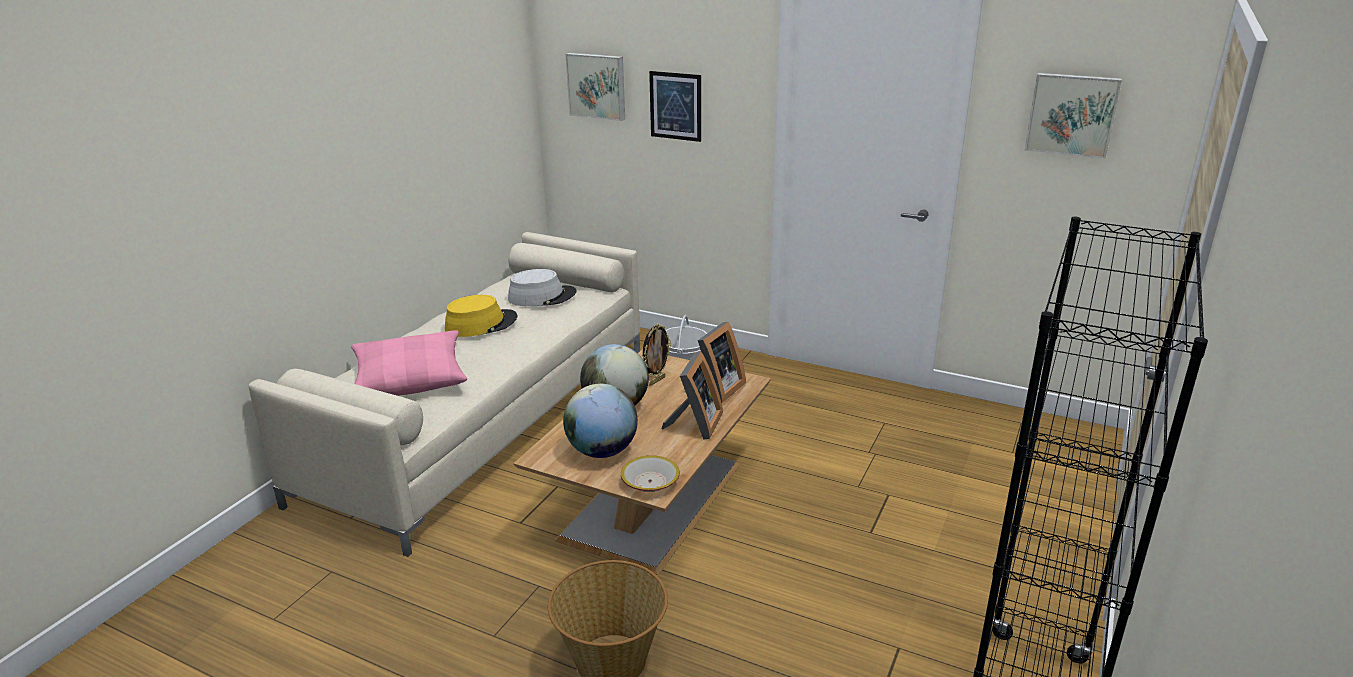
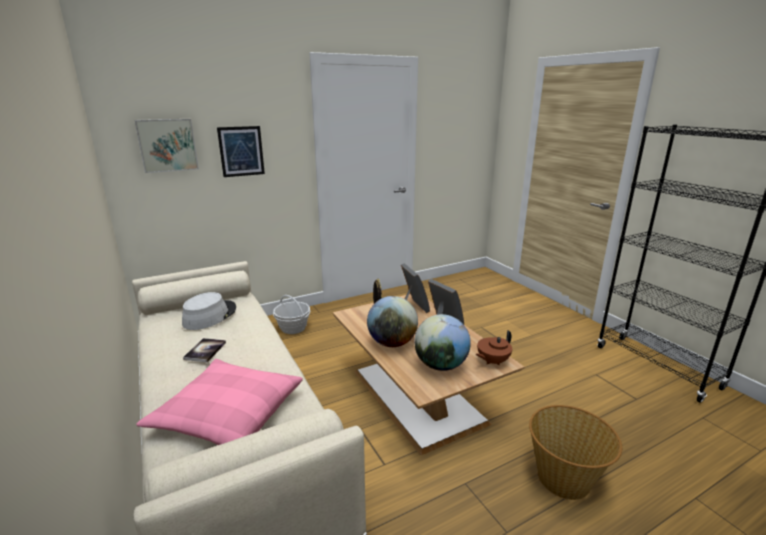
camera: 55 degrees left, 5 degrees down
(481, 324) = (205, 351): yellow hat -> book
(650, 482) = (492, 361): bowl -> brown teapot
(1072, 114) = (457, 124): picture -> none

